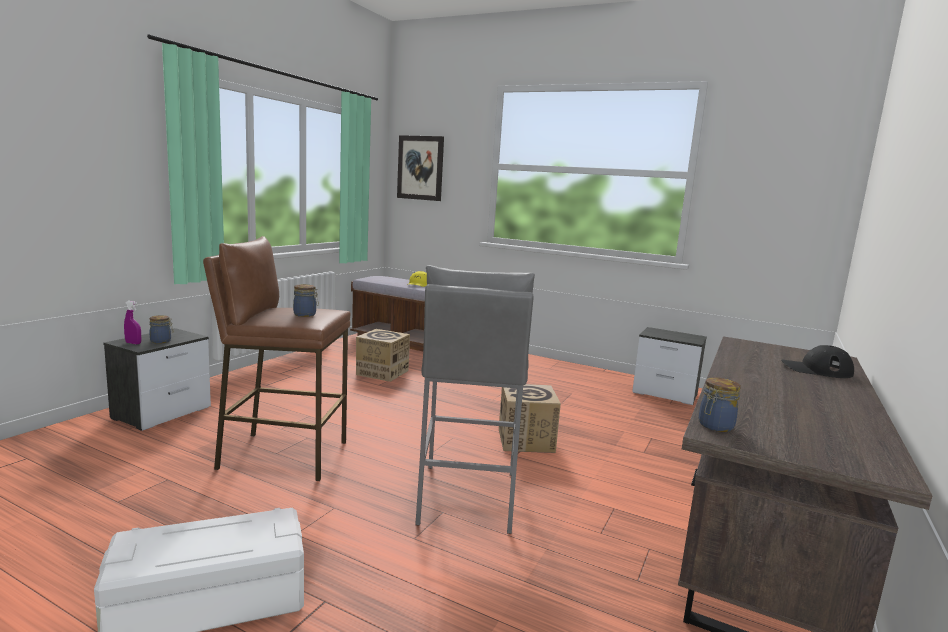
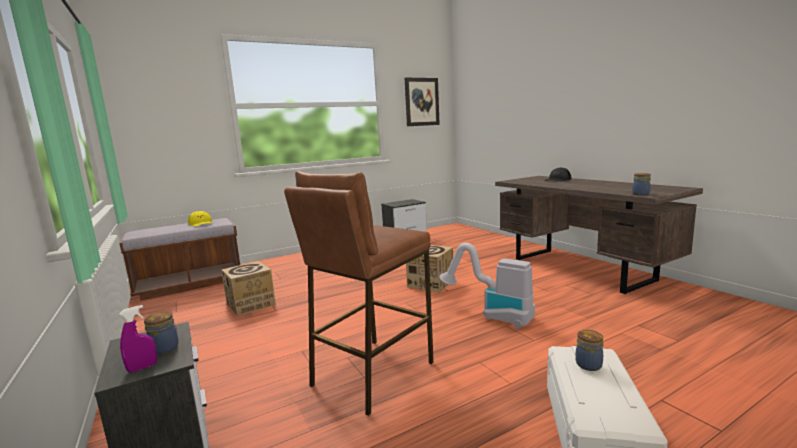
camera: 55 degrees left, 0 degrees up
(305, 315) = (381, 231): jar -> jar (589, 364)
(420, 168) = (144, 112): picture -> picture (422, 102)
(466, 497) = (491, 314): grey stool -> vacuum cleaner

